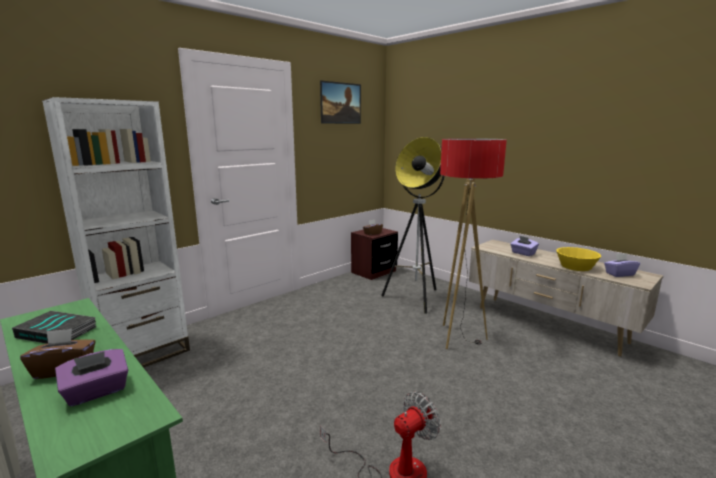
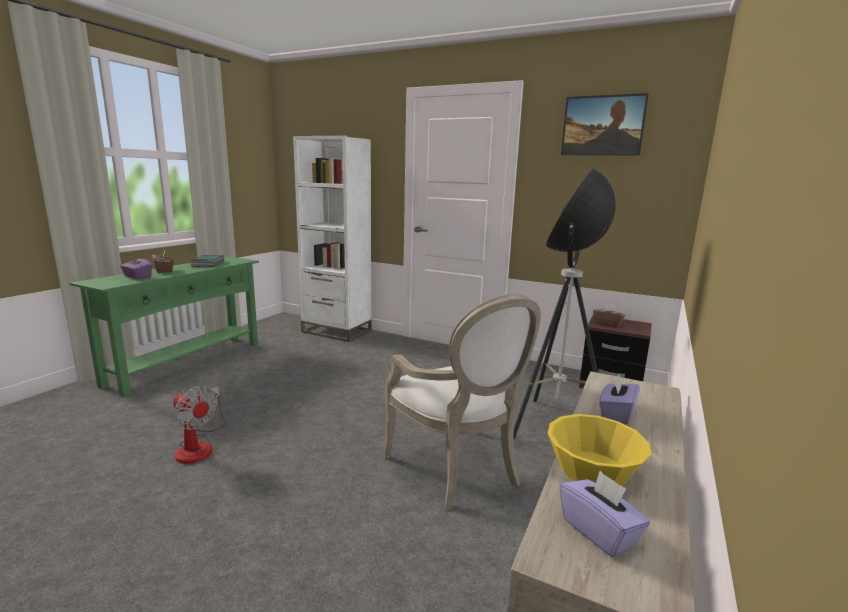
camera: 70 degrees right, 0 degrees up
(459, 337) = (459, 470): floor lamp -> armchair

